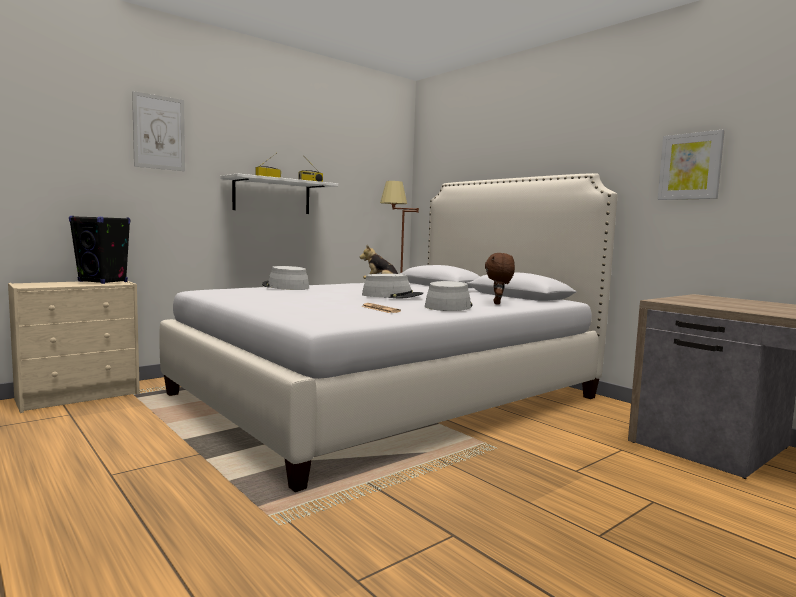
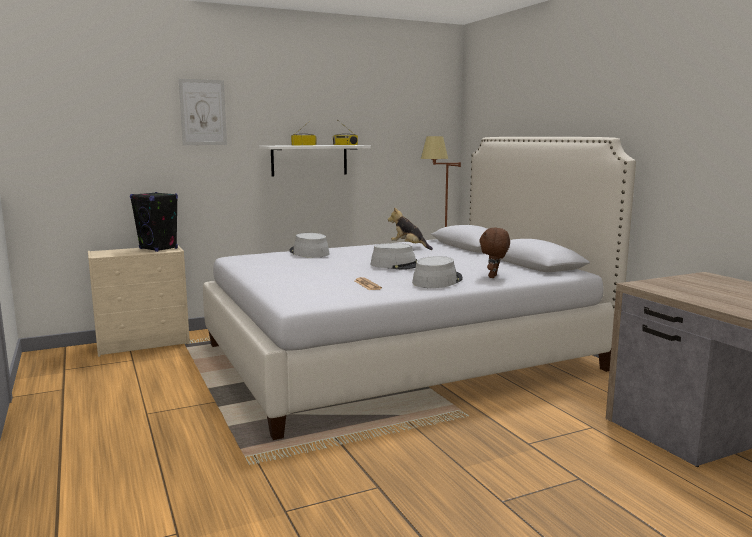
camera: 15 degrees right, 5 degrees up
(690, 166) = (706, 135): picture -> none

